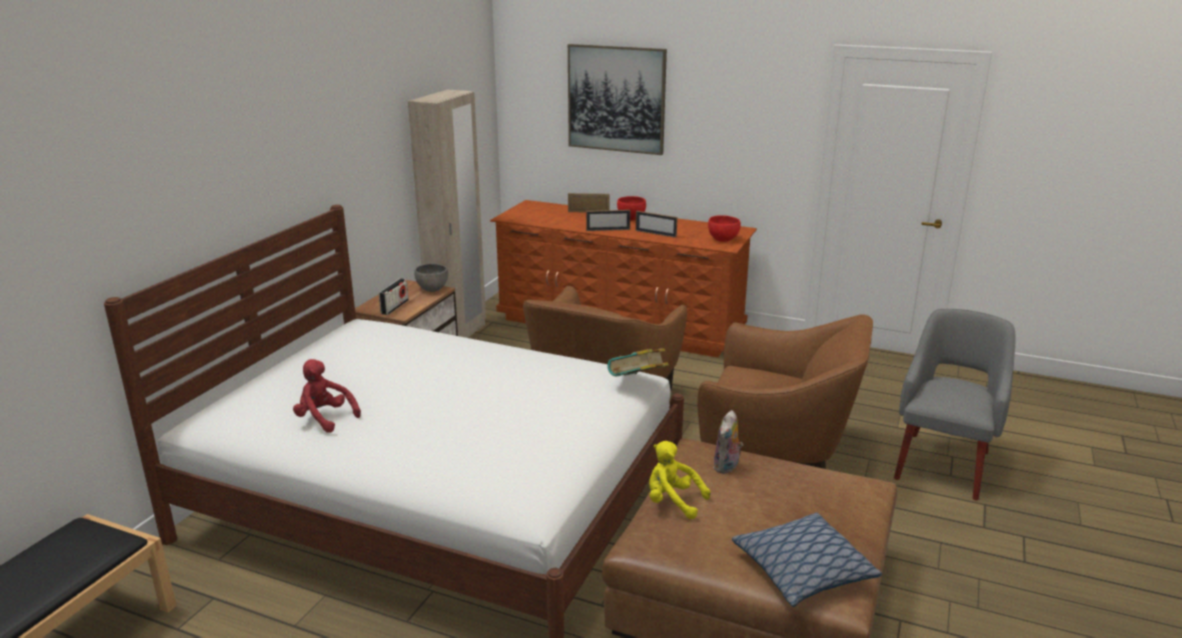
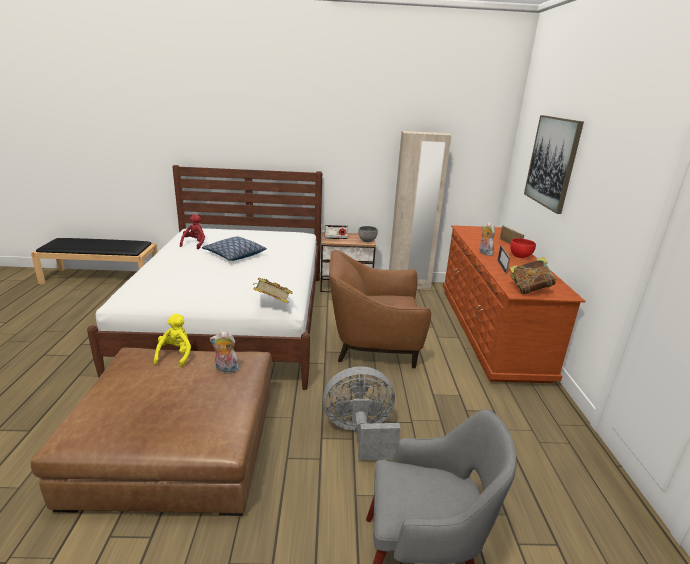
camera: 65 degrees right, 0 degrees up
(608, 230) = (484, 253): picture frame -> plush toy
(722, 240) = (529, 290): red bowl -> book
(776, 454) = (360, 434): brown armchair -> grey fan
(803, 571) = (97, 417): pillow -> pillow (234, 255)

